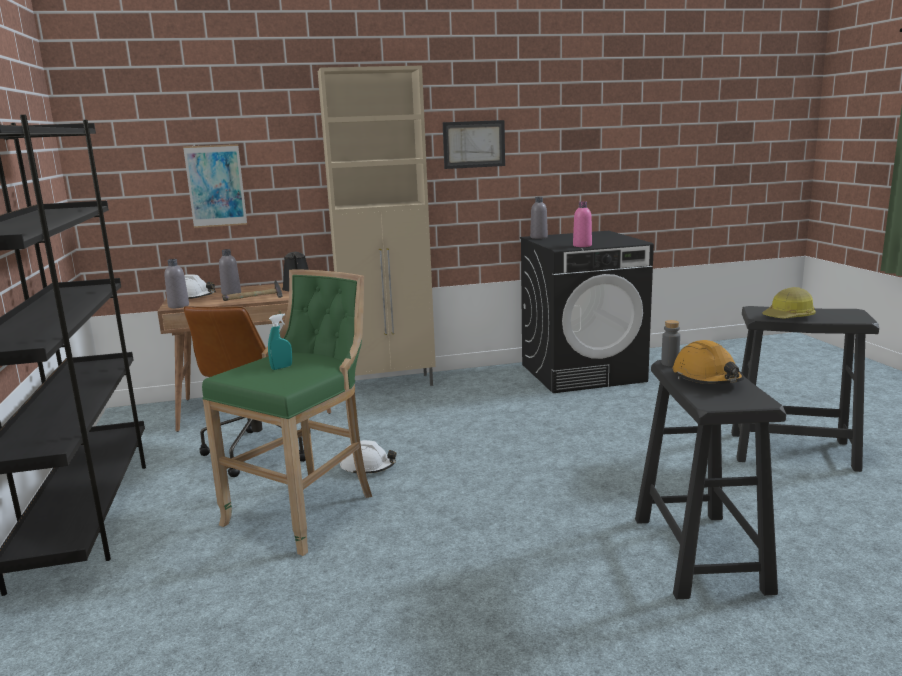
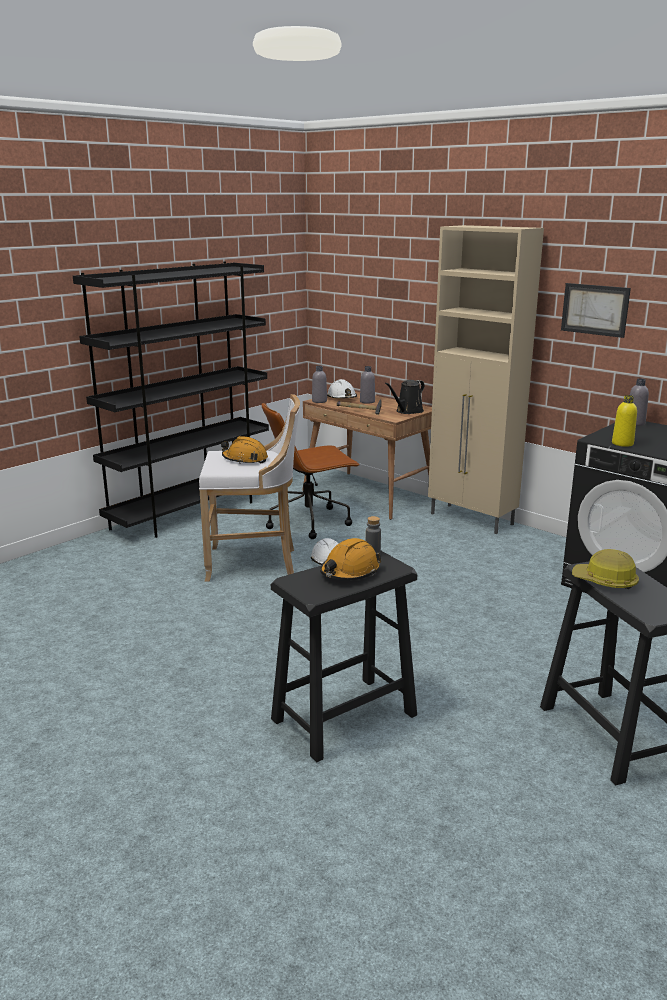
camera: 55 degrees right, 5 degrees up
(216, 186) = (385, 313): picture -> none
(281, 367) = (245, 459): turquoise spray bottle -> orange hard hat
(306, 510) = (254, 563): green stool -> white stool
(582, 245) = (622, 443): pink bottle -> yellow bottle

